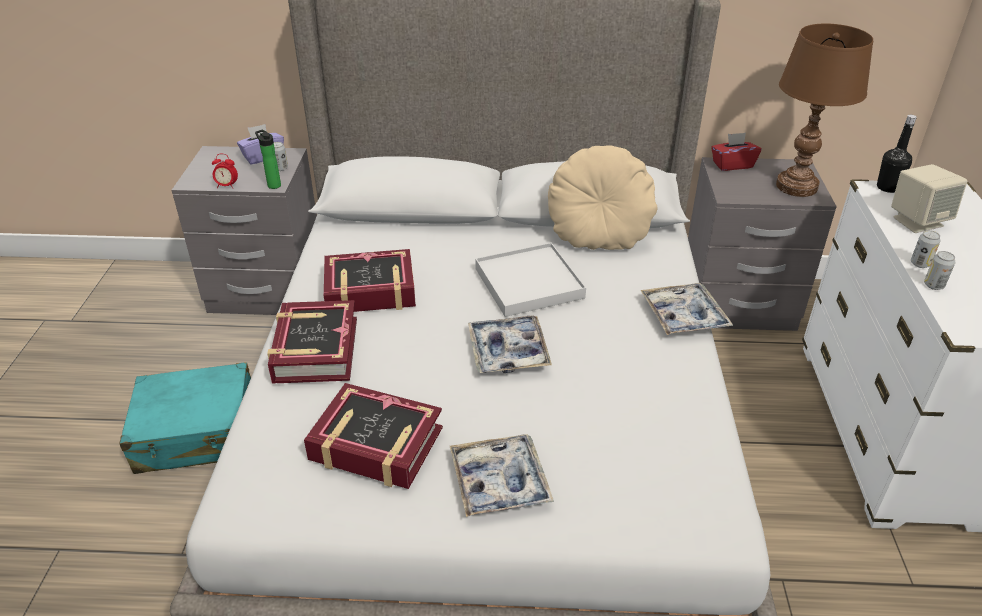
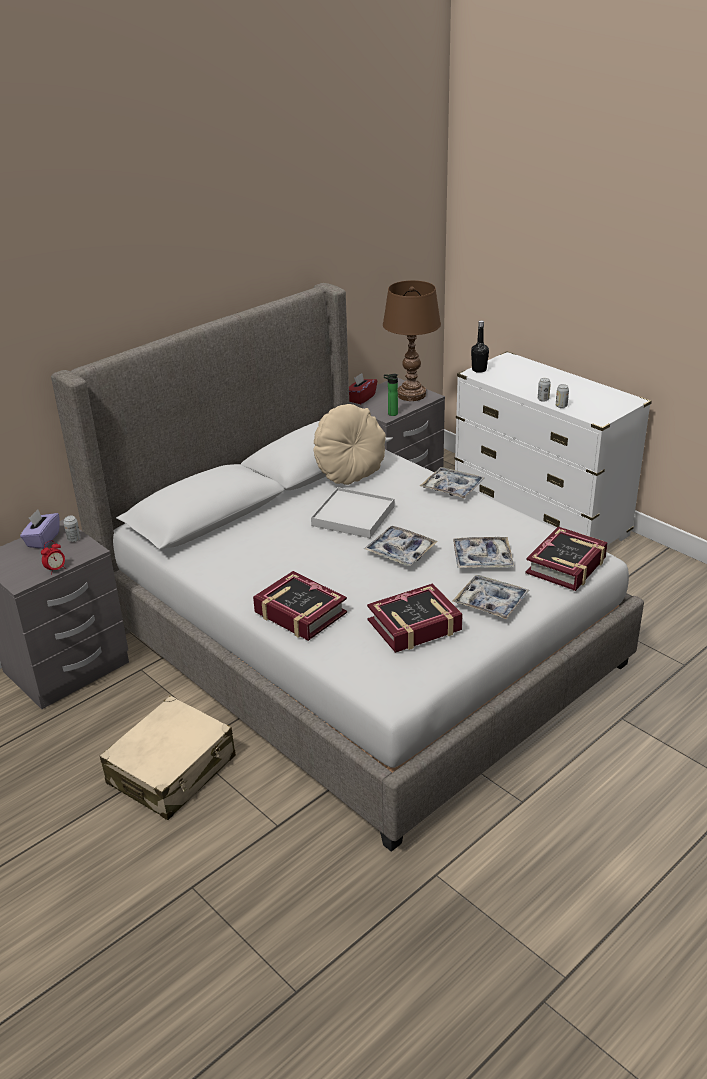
camera: 45 degrees left, 5 degrees down
(198, 433) = (172, 770): turquoise suitcase -> beige suitcase
(273, 185) = (90, 551): bottle -> bottle (391, 414)
(370, 291) = (272, 570): book -> book (566, 566)
(579, 421) = (482, 559): none -> tray
(917, 221) = (514, 380): beige speaker -> none

